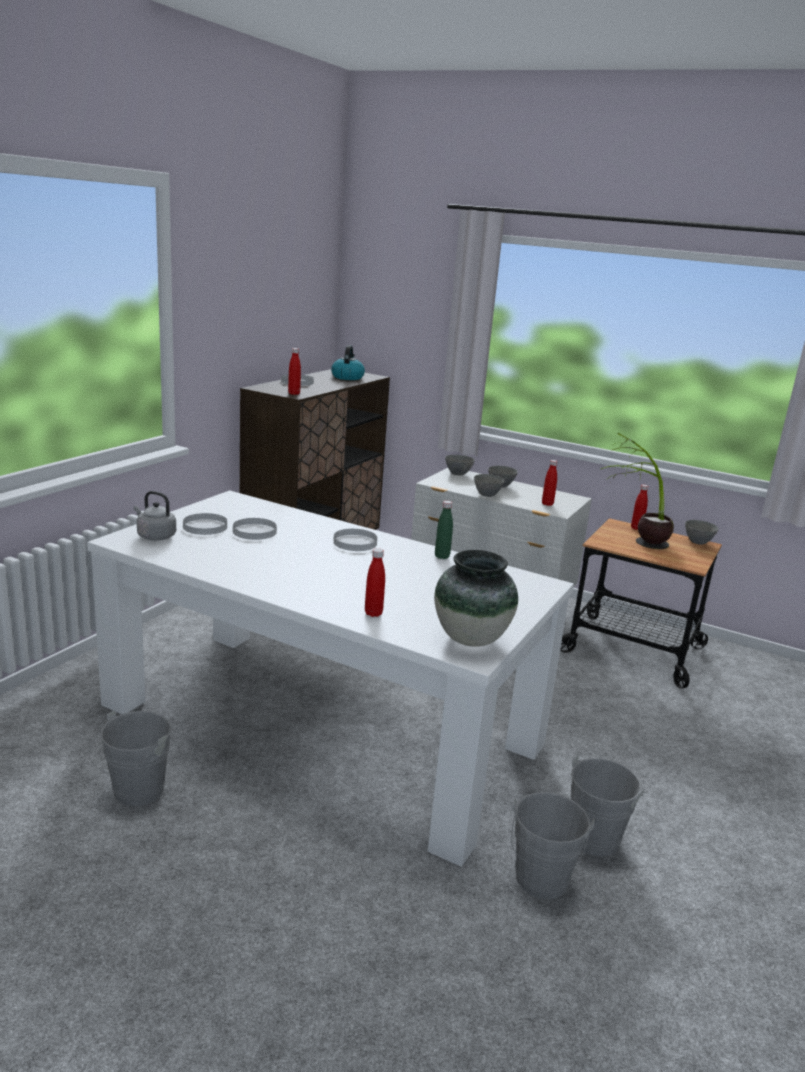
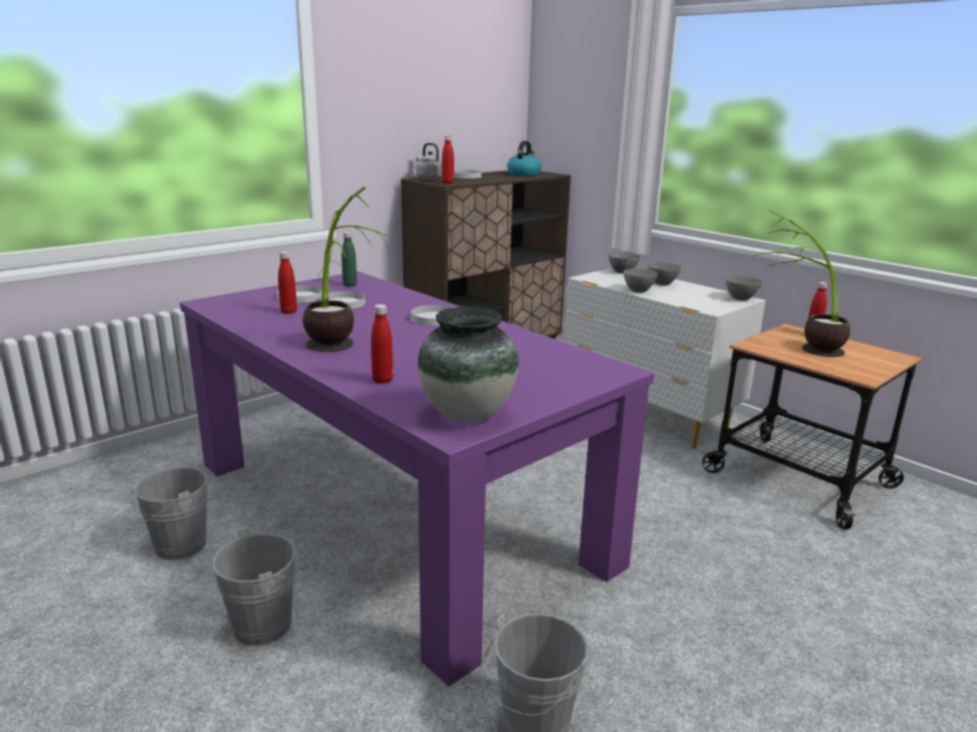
camera: 20 degrees right, 0 degrees up
(155, 536) = (244, 301): grey kettle -> grey kettle (428, 179)
(309, 588) = (340, 352): none -> potted plant
(322, 725) = (394, 511): white dining table -> purple dining table
(442, 556) = (517, 336): green bottle -> green bottle (350, 285)
(547, 504) = (704, 302): red bottle -> red bottle (289, 312)
(597, 836) = (637, 684): grey bucket -> grey bucket (269, 624)
(698, 542) = (888, 354): grey bowl -> grey bowl (740, 299)

